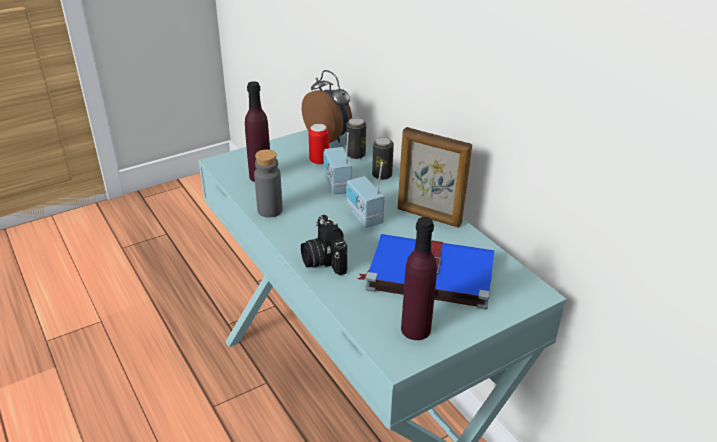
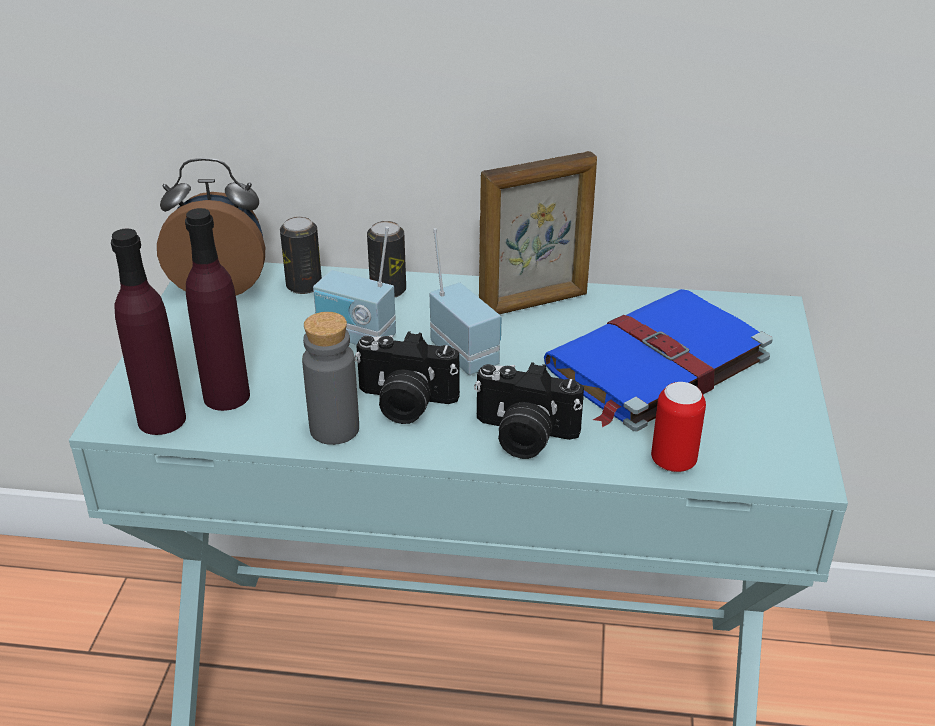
camera: 50 degrees left, 0 degrees up
(307, 218) = (404, 403): none -> camera
(319, 161) = (270, 323): can -> can (673, 462)
(363, 217) = (467, 354): radio -> radio turned 135 degrees counterclockwise
(416, 329) = (757, 430): purple bottle -> purple bottle (162, 419)

